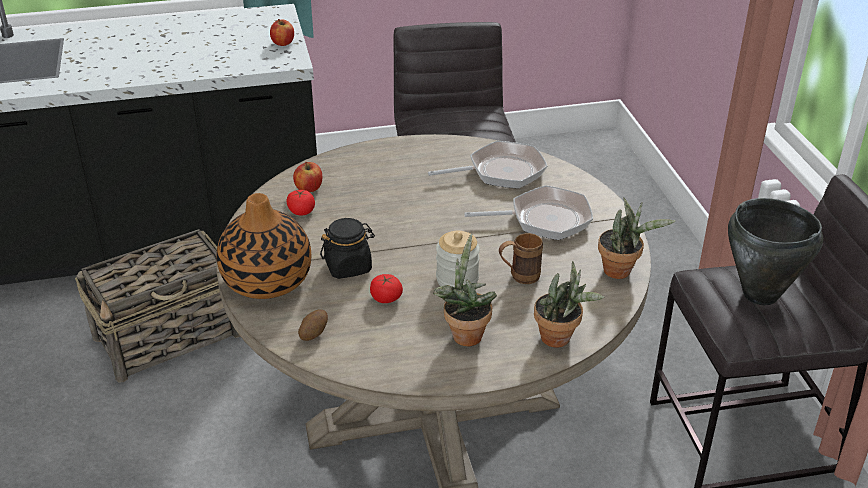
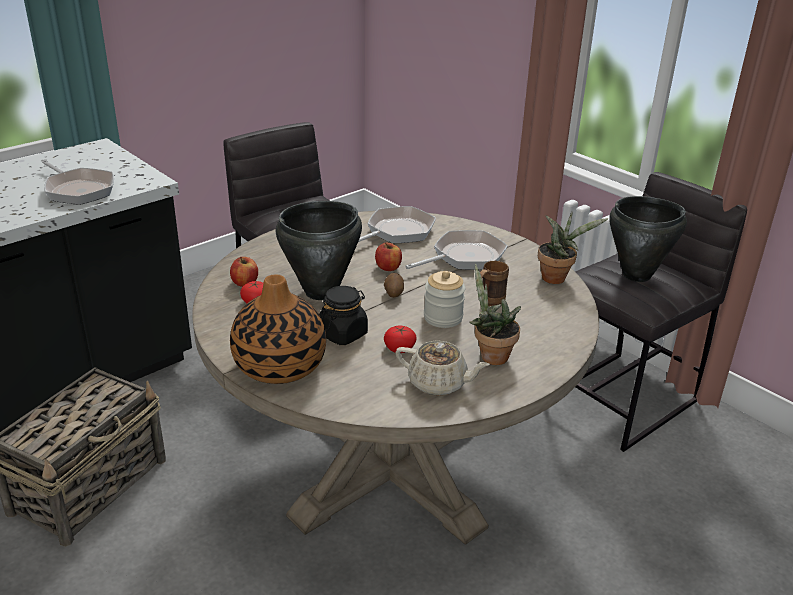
camera: 30 degrees left, 5 degrees down
(223, 57) = (78, 190): none -> frying pan
(283, 43) = (128, 169): apple -> apple (388, 267)
(313, 334) = (366, 396): potato -> potato (393, 294)
(368, 218) = (321, 292): none -> black cooking pot
(388, 345) = (438, 383): none -> beige teapot
(560, 339) = (564, 337): potted plant -> none

